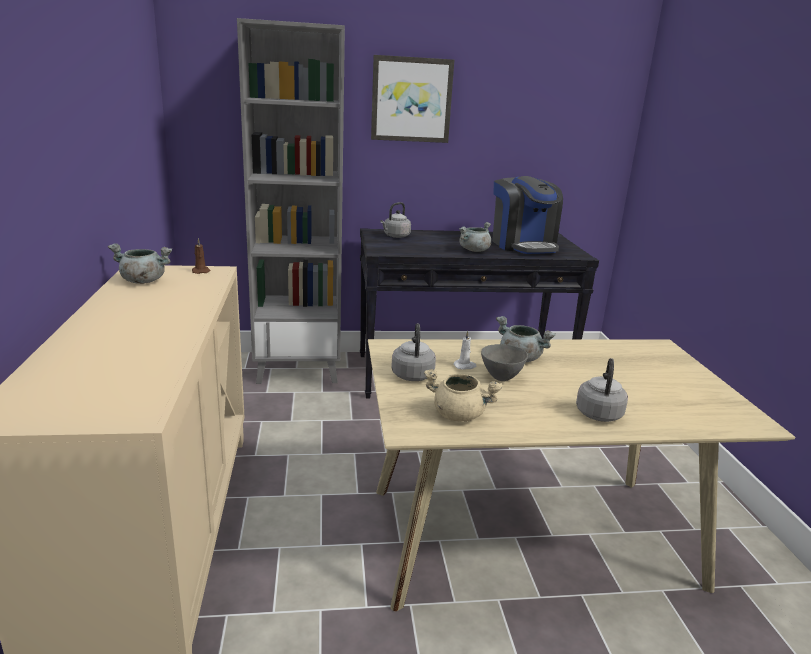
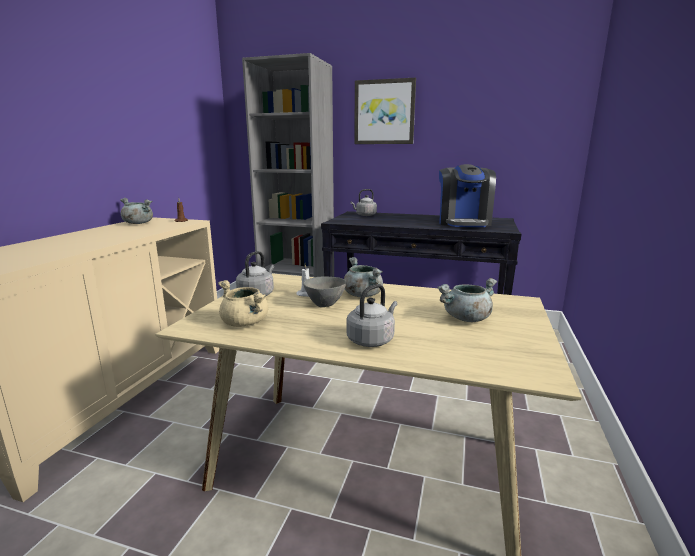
camera: 25 degrees right, 5 degrees down
(474, 250) = (413, 224): grey cooking pot -> grey cooking pot (466, 319)

